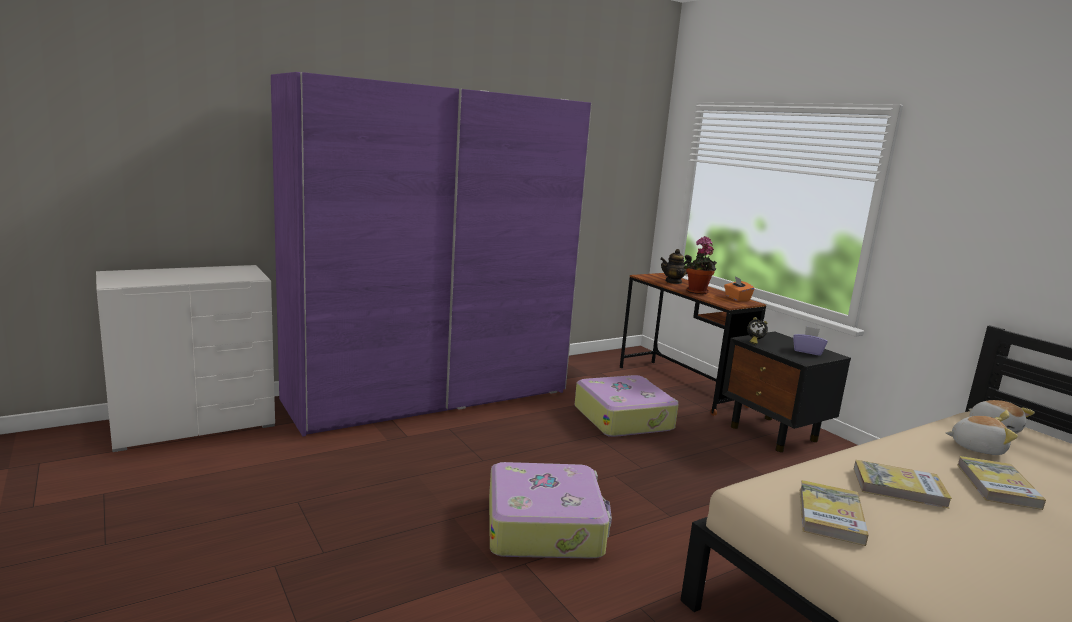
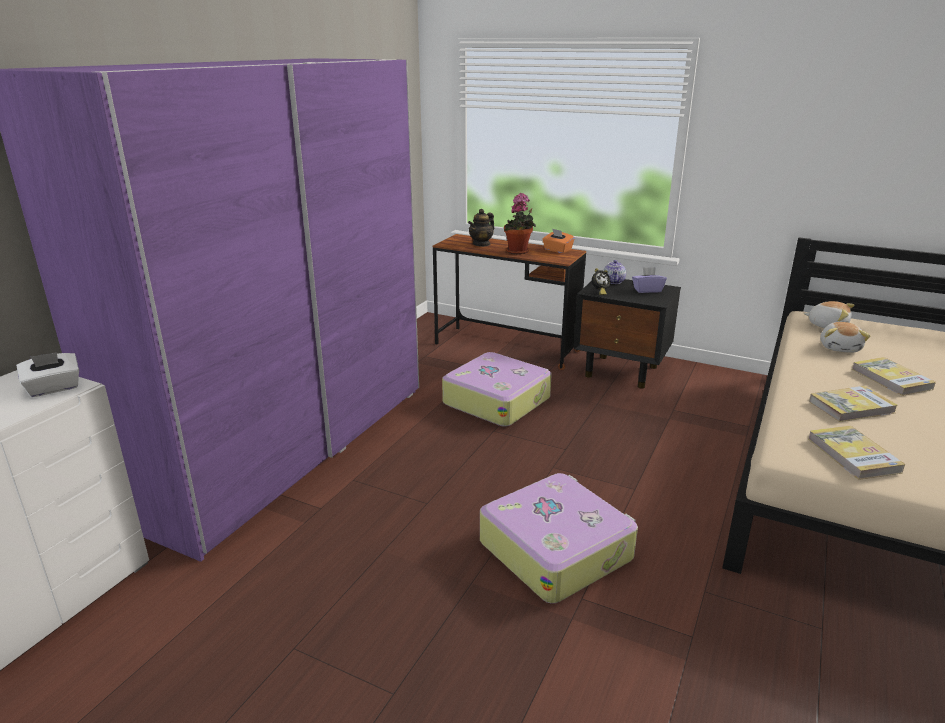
camera: 30 degrees left, 10 degrees up
(244, 275) = (54, 388): none -> white tissue box
(783, 338) = (614, 281): none -> teapot
(976, 448) = (840, 348): plush toy -> plush toy turned 120 degrees clockwise

